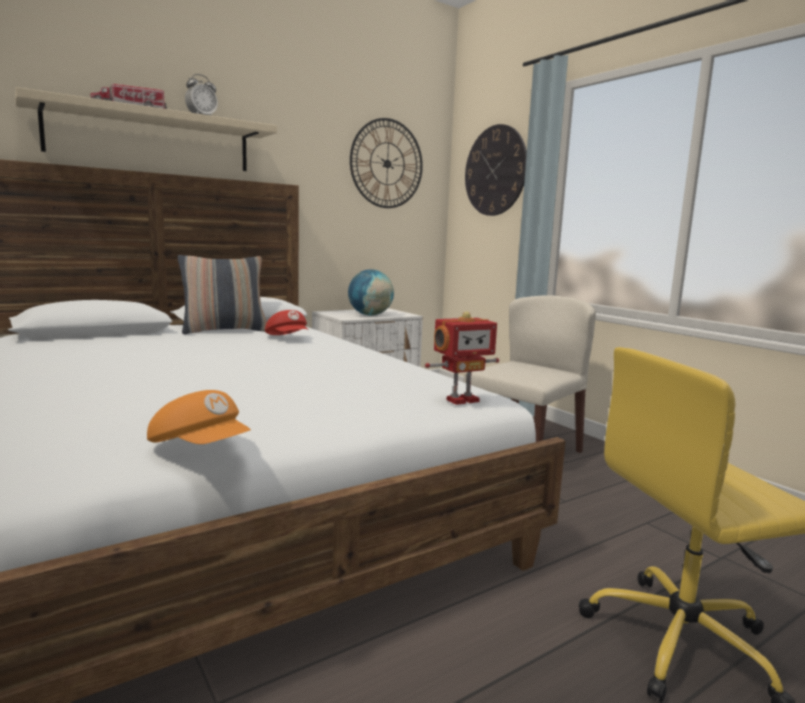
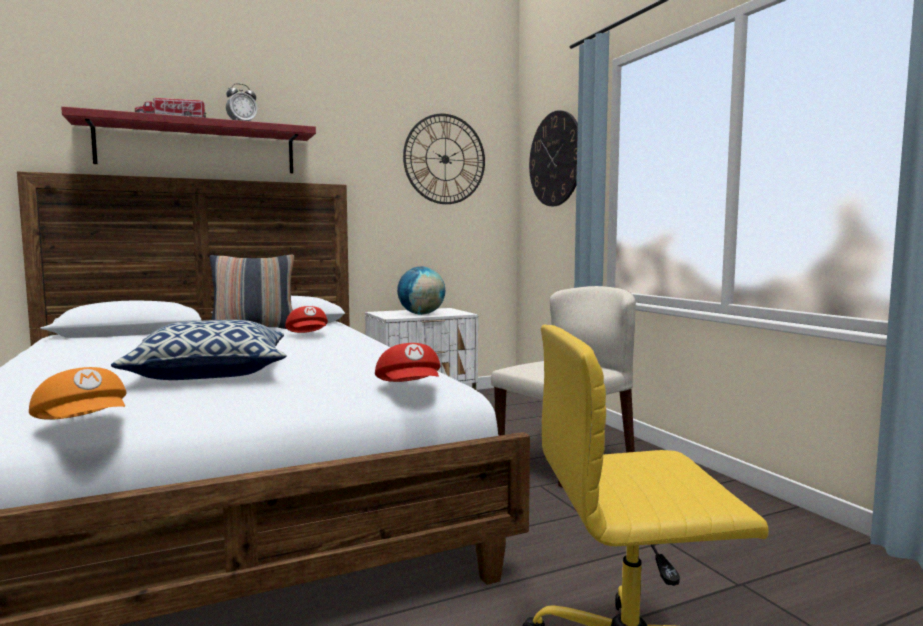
camera: 10 degrees right, 5 degrees down
(152, 139) = (198, 147): beige shelf -> red shelf
(249, 385) = (211, 374): none -> pillow
(461, 400) = (410, 389): toy robot -> red cap

